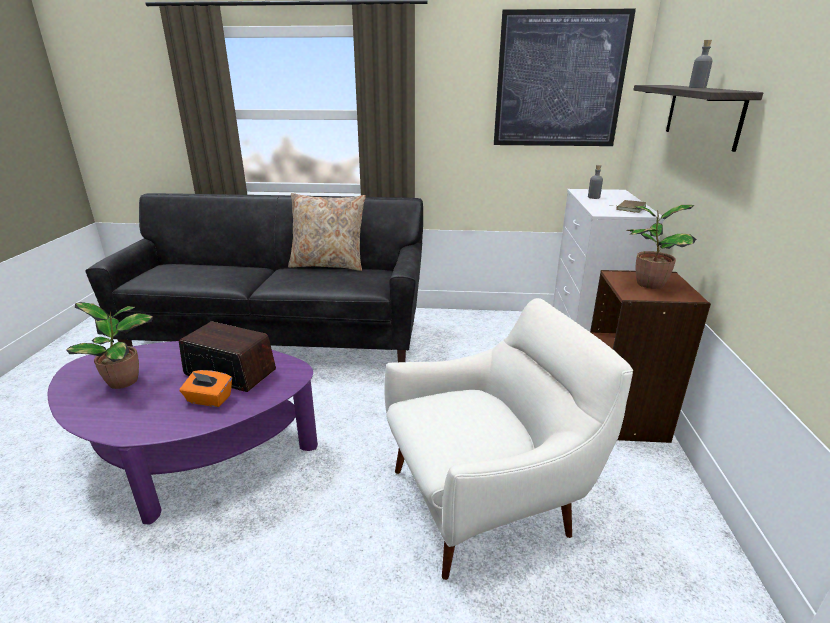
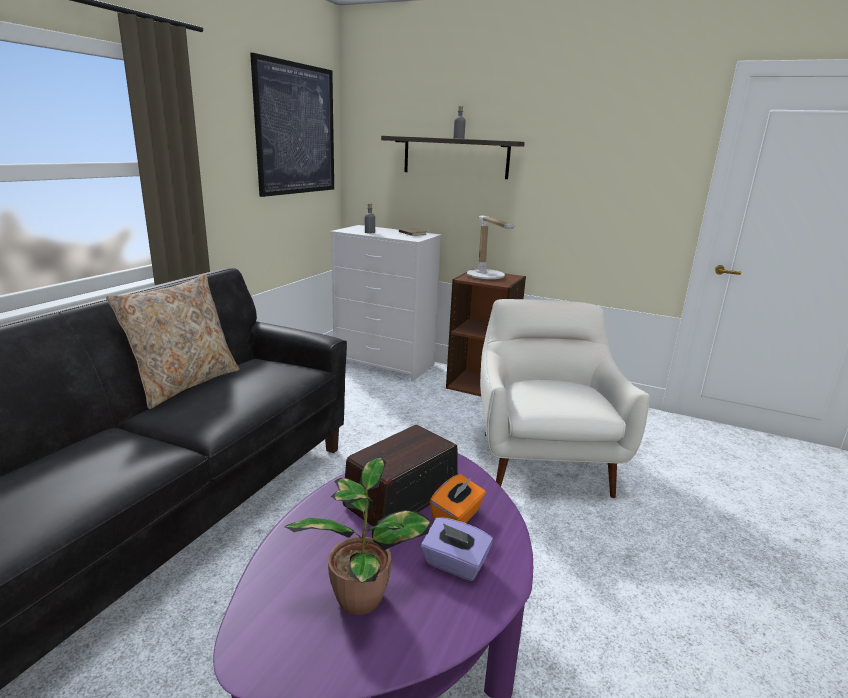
camera: 70 degrees left, 5 degrees down
(152, 408) = (455, 564): none -> purple tissue box
(648, 284) = (487, 277): potted plant -> table lamp

